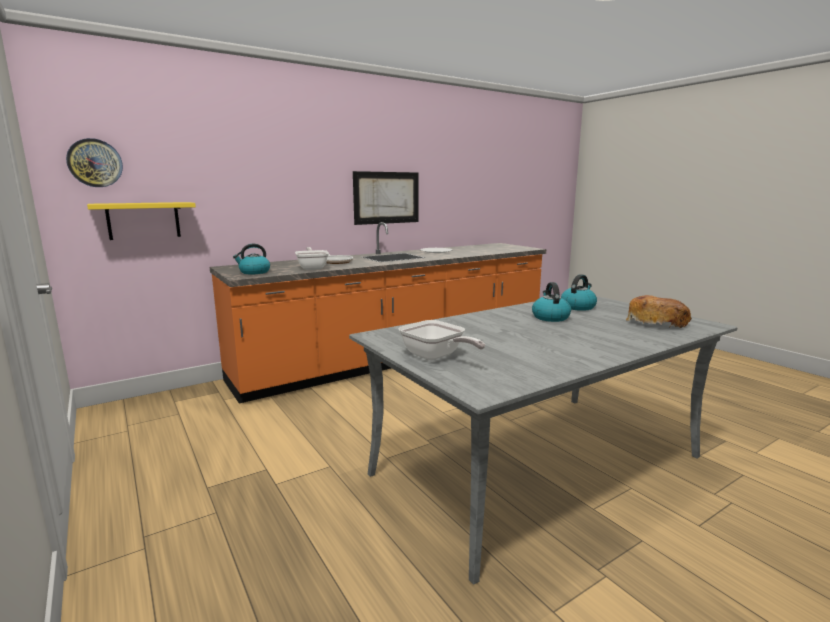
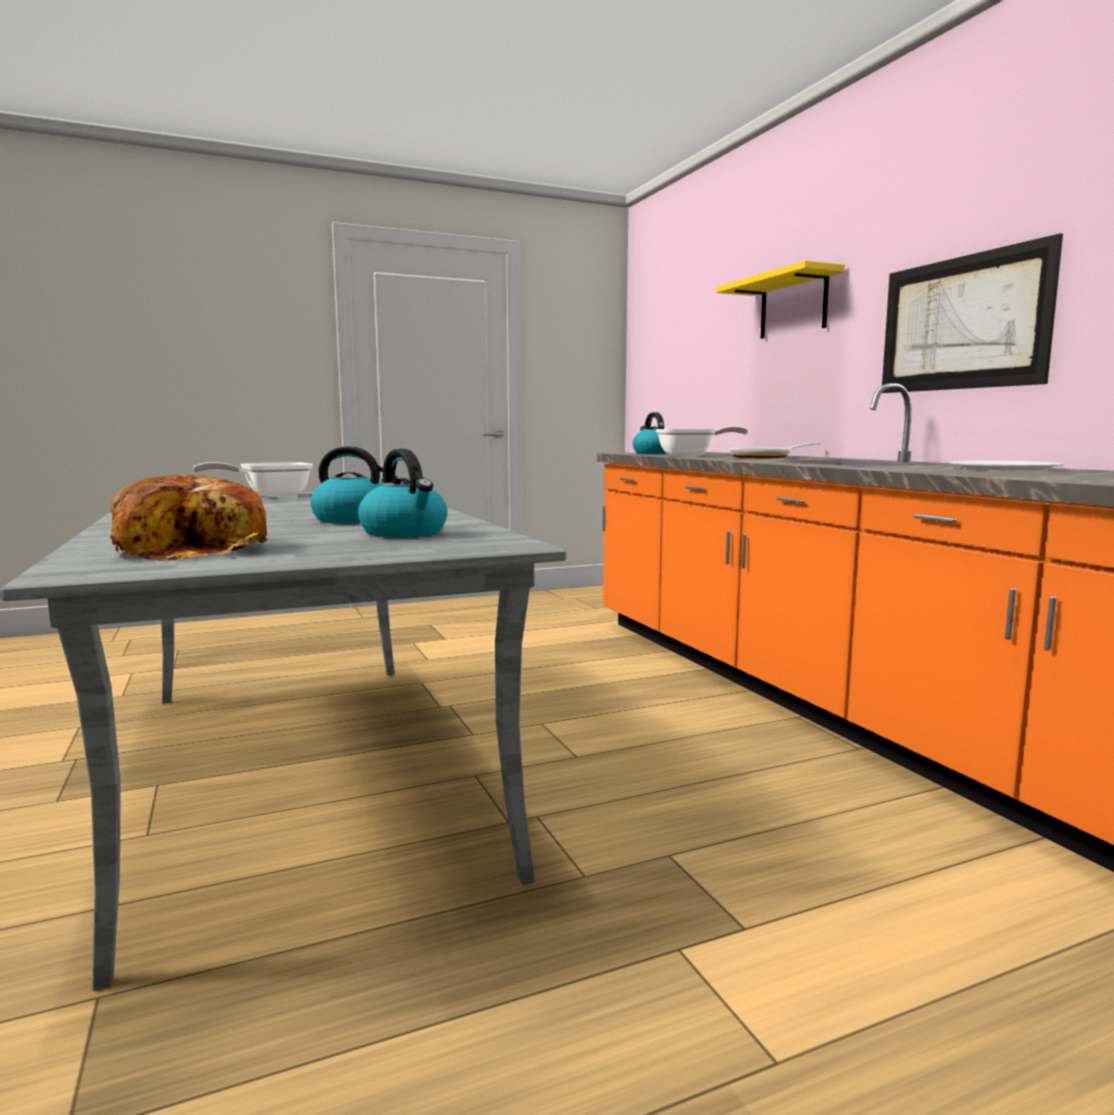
camera: 100 degrees right, 5 degrees down
(95, 163) = (651, 326): wall clock -> none
(143, 220) = (670, 388): yellow shelf -> yellow shelf (793, 305)

